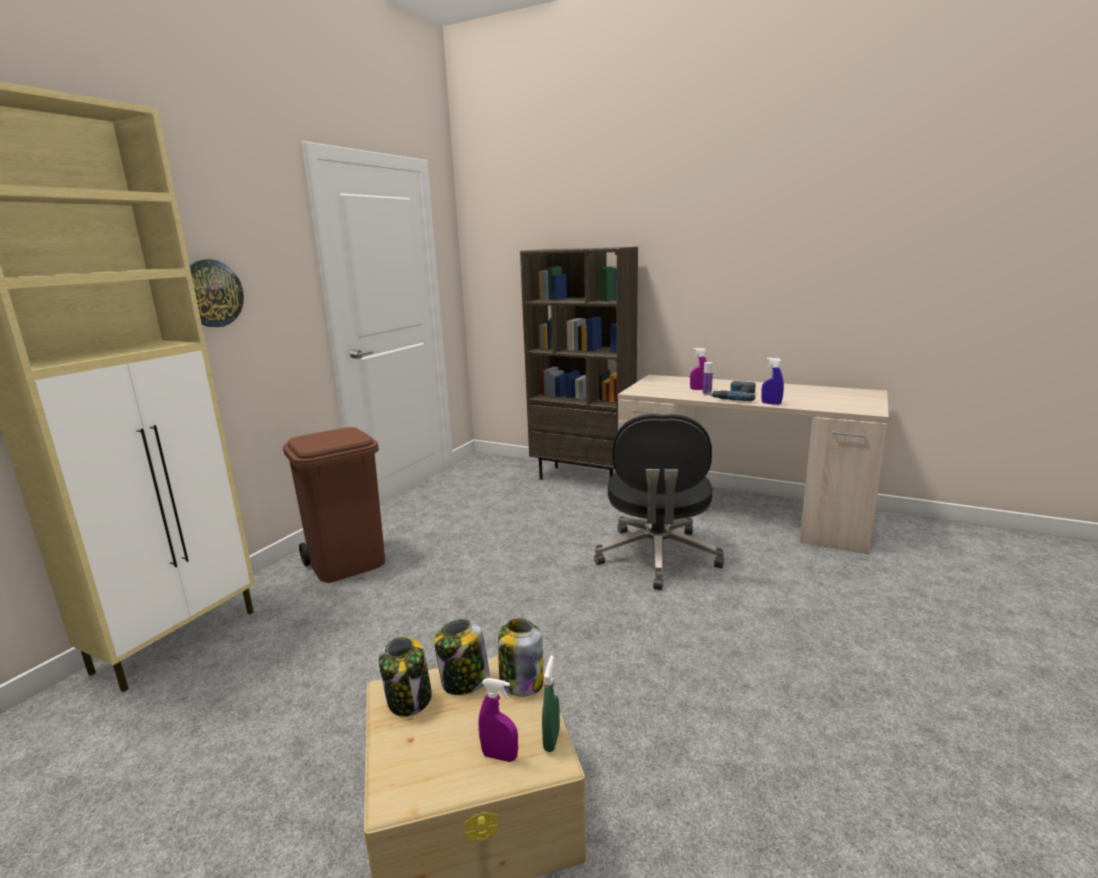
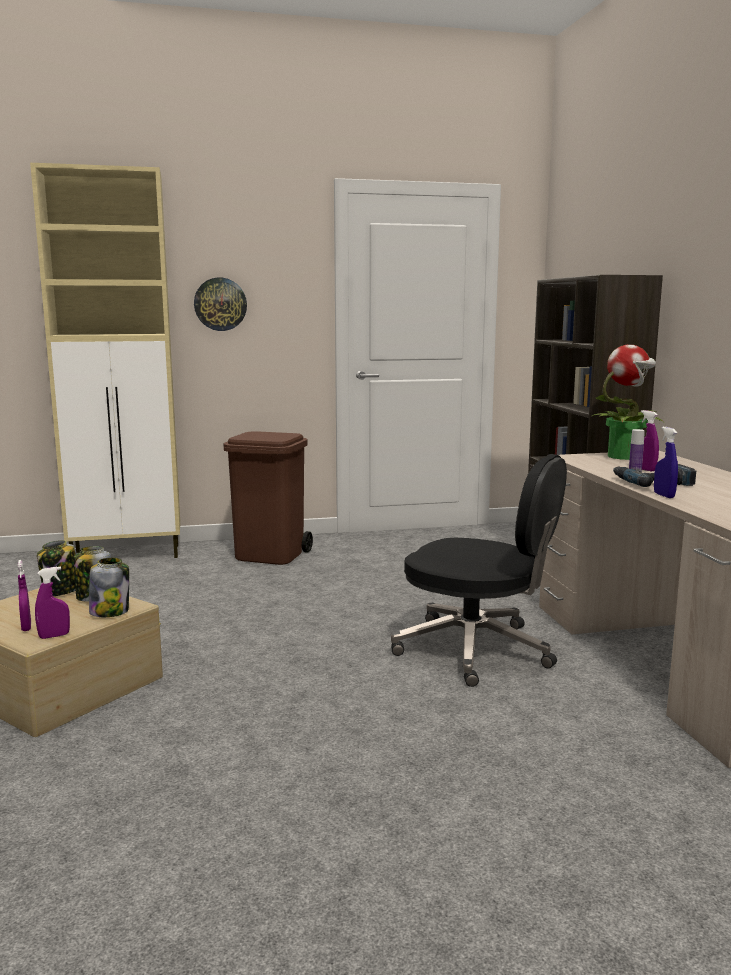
camera: 50 degrees right, 5 degrees down
(551, 740) = (54, 636): green spray bottle -> purple spray bottle
(655, 383) = (624, 456): none -> potted plant
(657, 557) = (476, 650): black office chair -> black office chair turned 120 degrees counterclockwise

